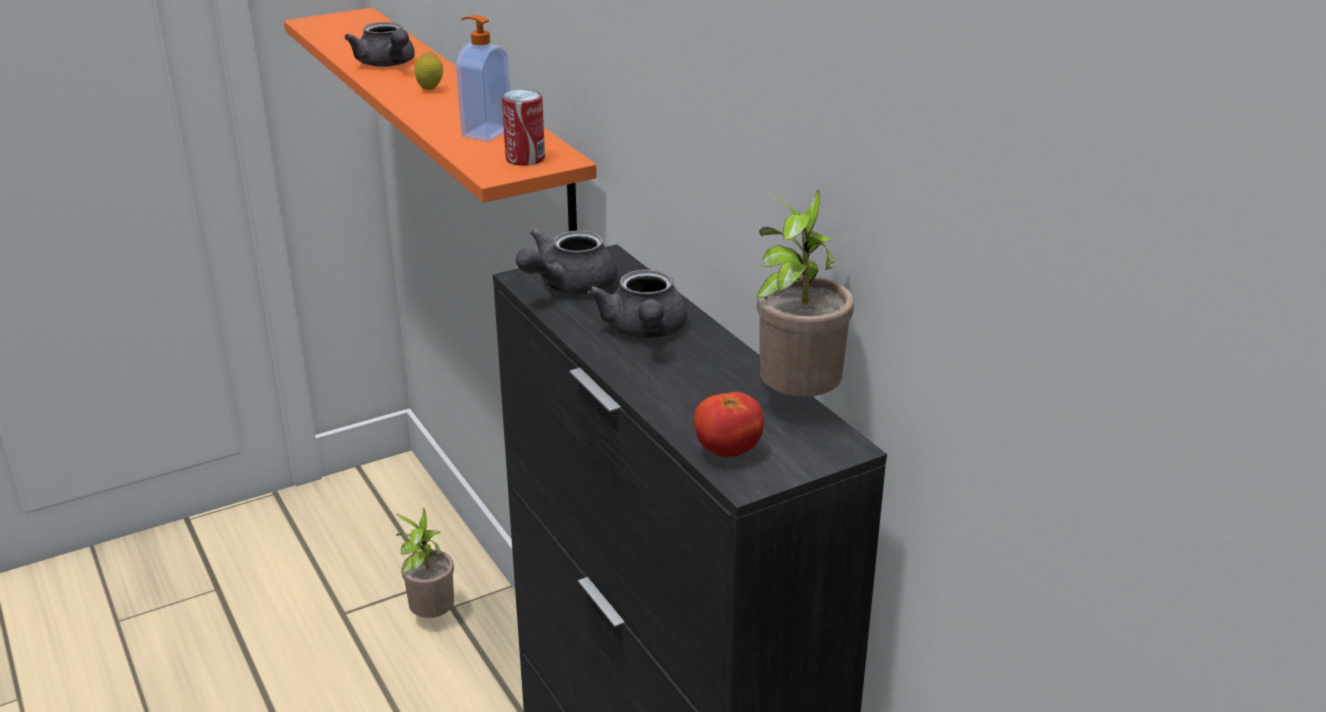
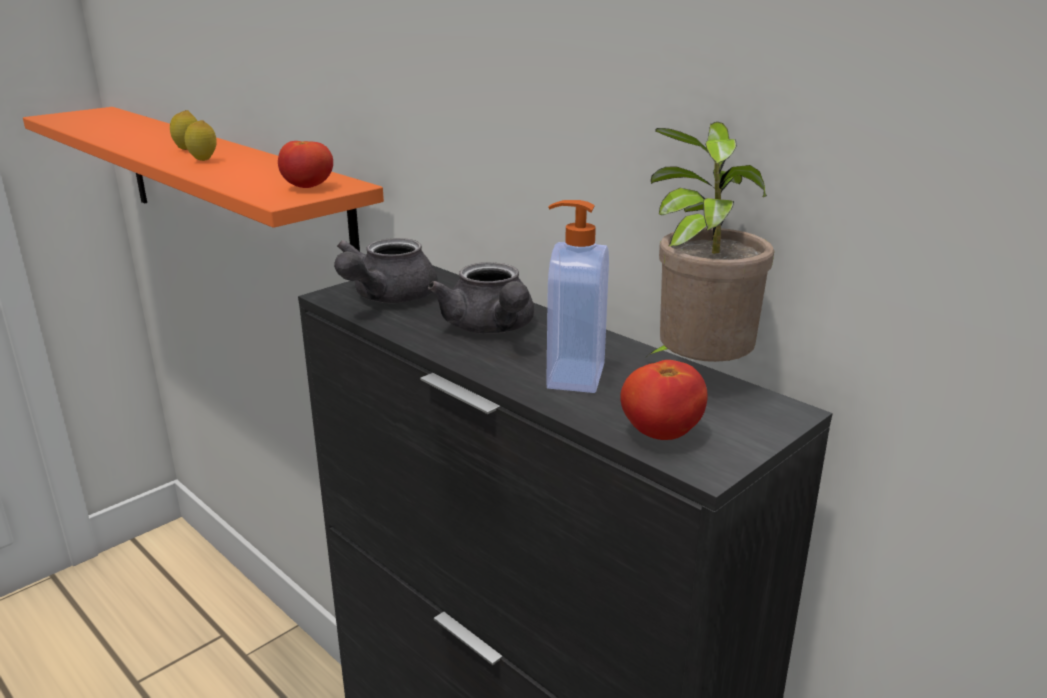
camera: 15 degrees left, 5 degrees down
(387, 64) = (137, 137): grey teapot -> none
(431, 616) = (225, 669): potted plant -> none
(441, 109) = (203, 161): none -> lemon
(485, 132) = (257, 173): soap dispenser -> soap dispenser (573, 376)
(525, 159) = (308, 187): can -> tomato

